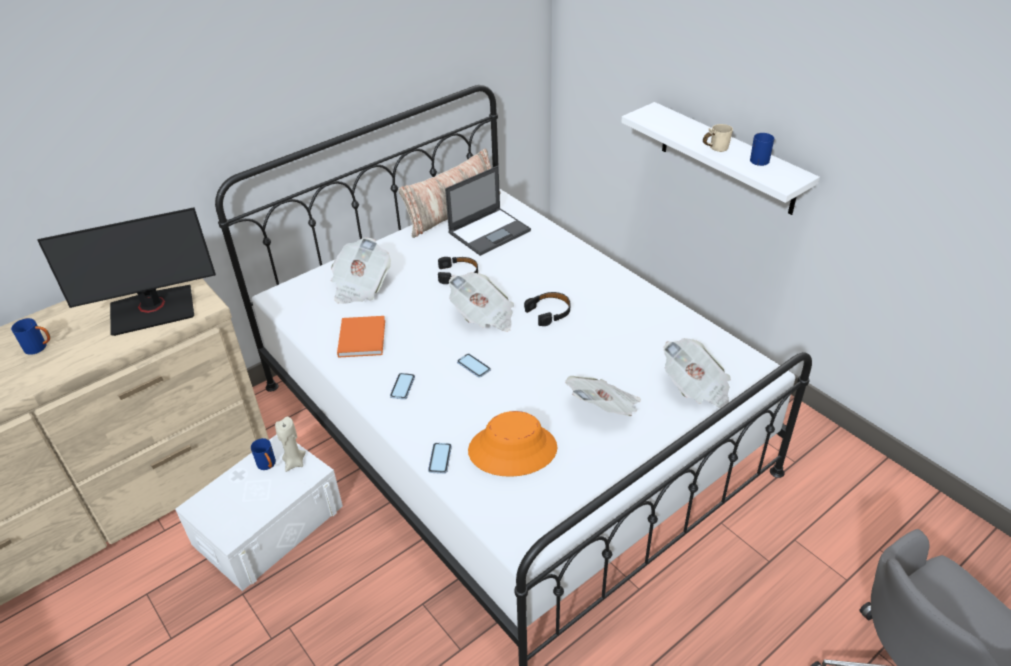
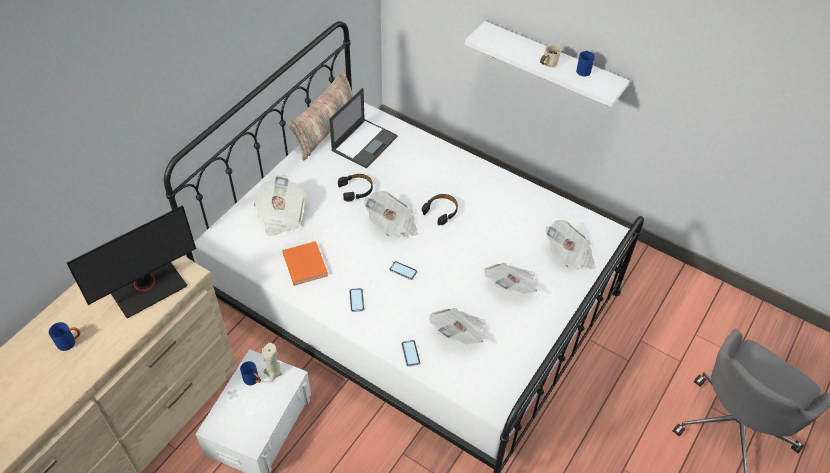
camera: 20 degrees left, 10 degrees up
(512, 449) = (459, 334): orange hat -> newspaper

